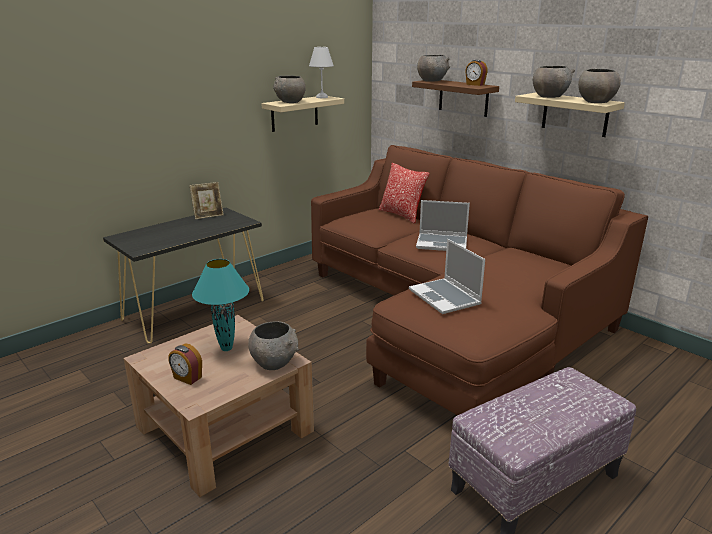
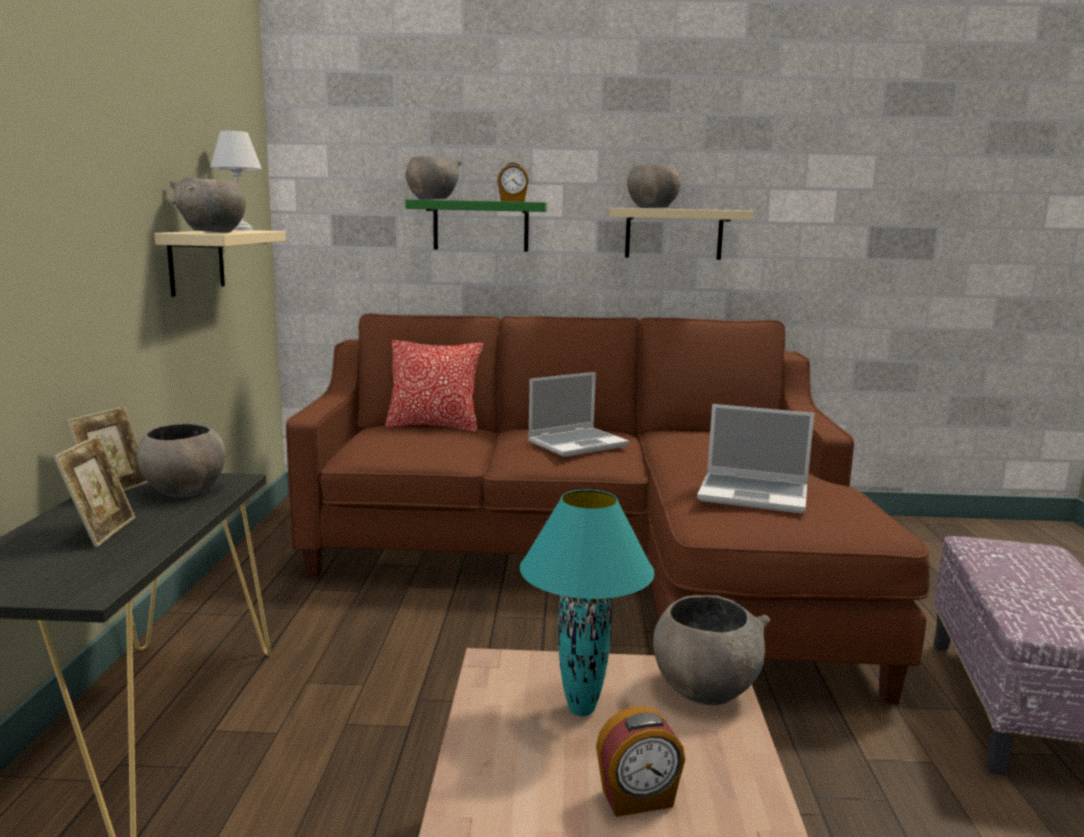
camera: 45 degrees left, 10 degrees down
(177, 231) = (101, 532): none -> picture frame
(463, 97) = (481, 226): brown shelf -> green shelf
(595, 101) = (721, 209): grey bowl -> grey bowl (184, 491)

